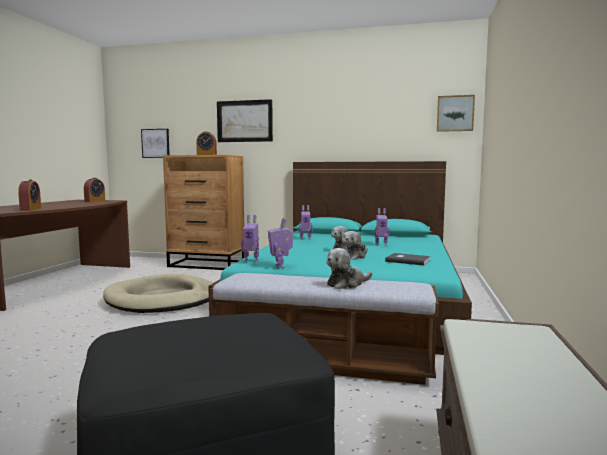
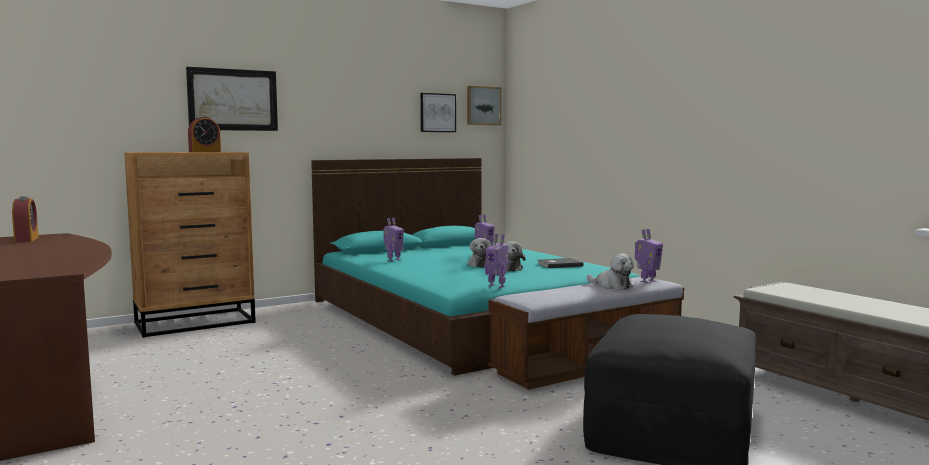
camera: 45 degrees left, 0 degrees up
(30, 209) = (70, 262): alarm clock -> none
(156, 143) = (62, 129): picture -> picture (437, 113)
(163, 299) = (287, 367): beige dog bed -> none
(251, 260) = (451, 286): toy robot -> toy robot (647, 281)
(347, 284) = (612, 286): plush toy -> plush toy turned 60 degrees counterclockwise

